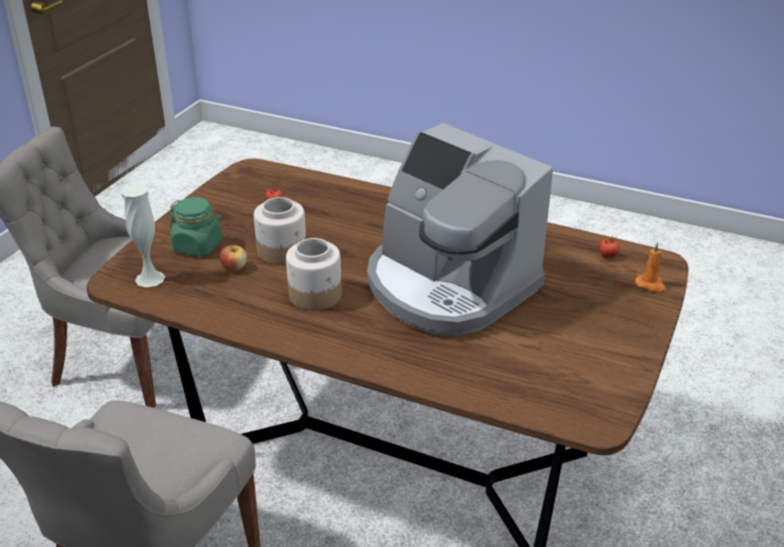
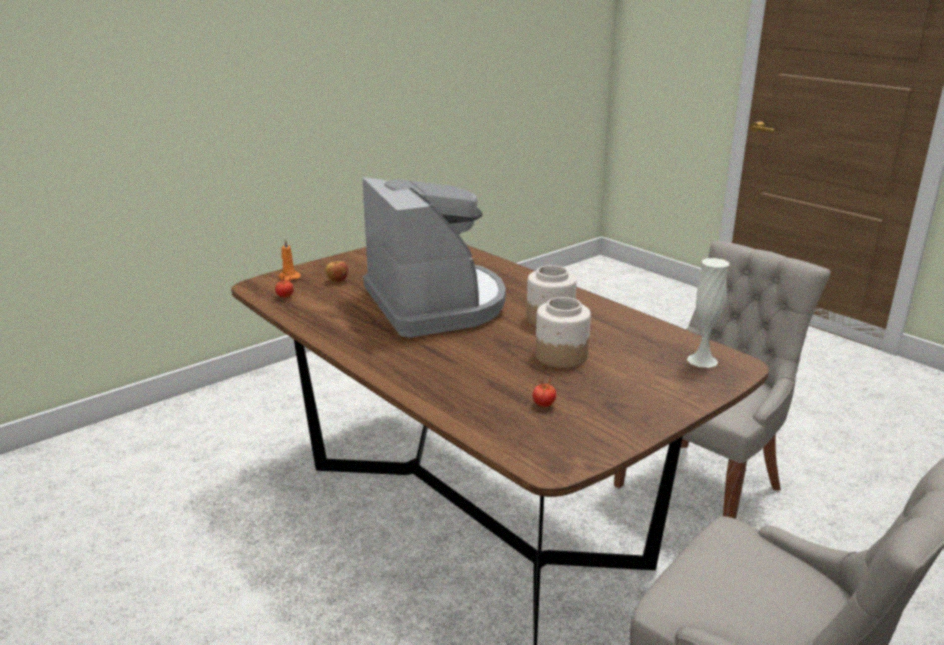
camera: 155 degrees left, 10 degrees down
(198, 246) = (648, 379): green jar -> none
(234, 268) = (615, 352): apple -> apple (337, 280)

